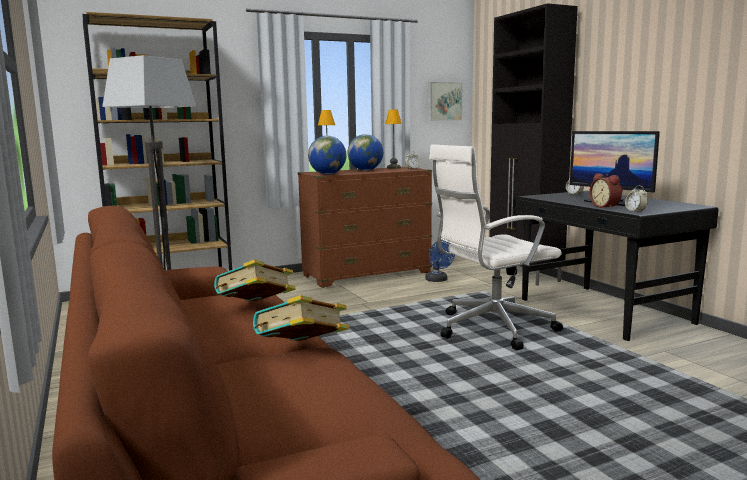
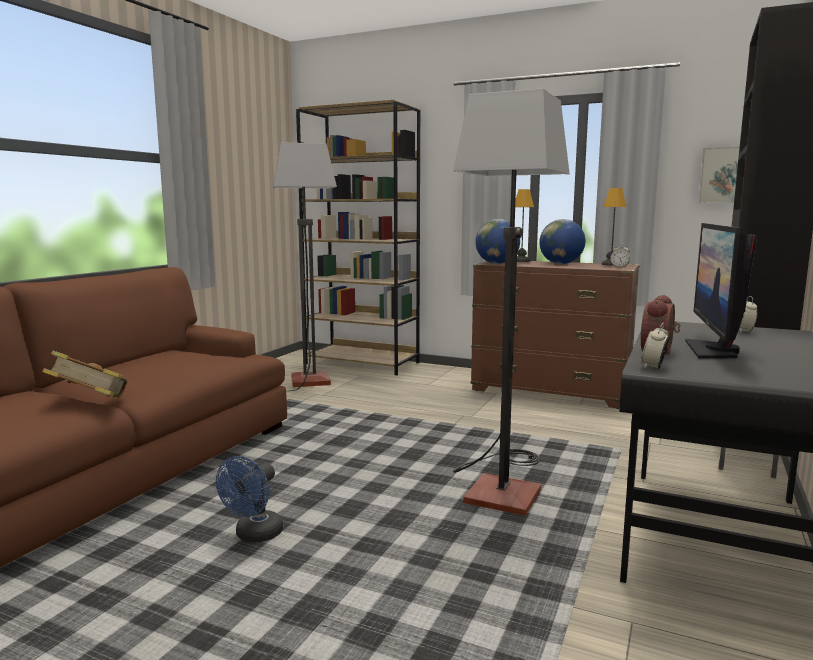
camera: 50 degrees right, 0 degrees up
(256, 309) = (173, 368): book -> none
(438, 280) = (606, 420): blue fan -> blue fan (254, 535)
(491, 328) = (502, 487): white office chair -> floor lamp

